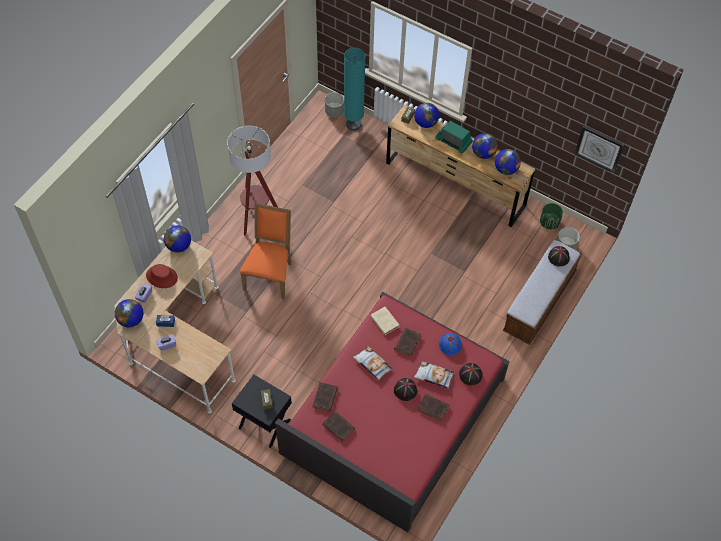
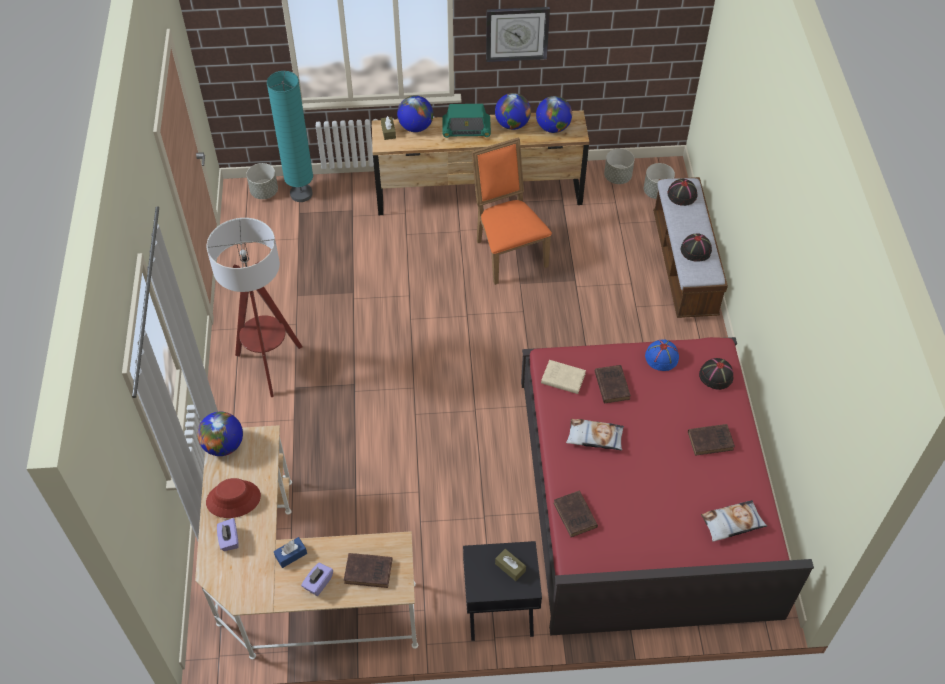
camera: 35 degrees left, 5 degrees down
(131, 320) = (237, 584): globe -> none
(270, 274) = (347, 423): orange chair -> orange chair (508, 251)
(339, 427) = (625, 539): brown book -> brown book (369, 571)
(405, 390) = (661, 442): black hat -> black hat (696, 250)
(433, 376) = (677, 404): pillow -> pillow (732, 523)
(549, 222) = (617, 177): green planter -> grey planter
(599, 148) = (662, 33): wall clock -> wall clock (517, 33)

